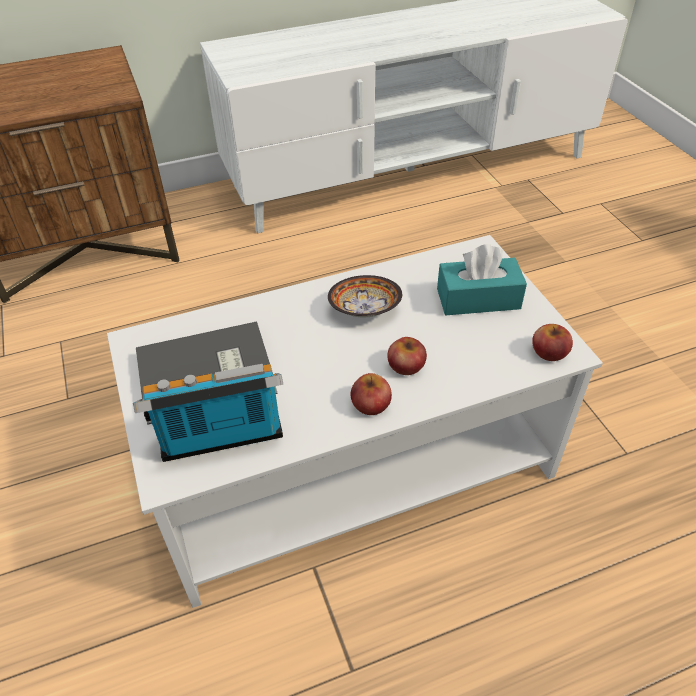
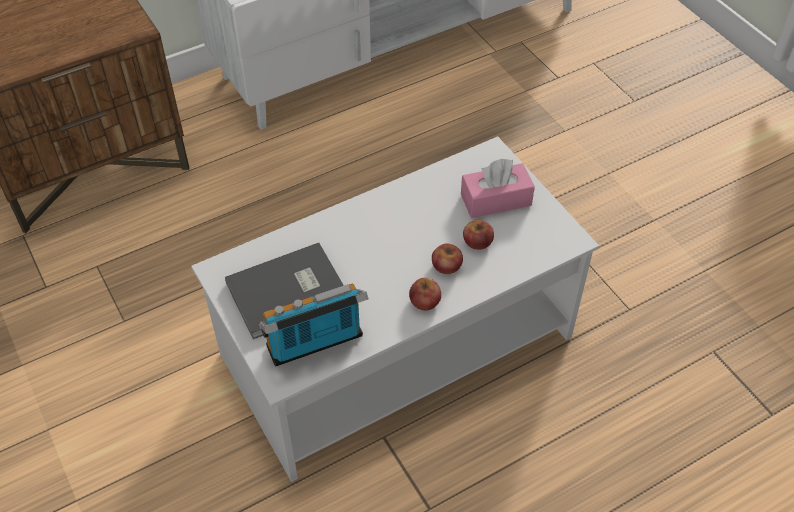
camera: 10 degrees left, 5 degrees up
(366, 311) = (405, 221): bowl -> none
(478, 299) = (496, 200): turquoise tissue box -> pink tissue box
(549, 352) = (557, 241): apple -> apple (477, 241)

